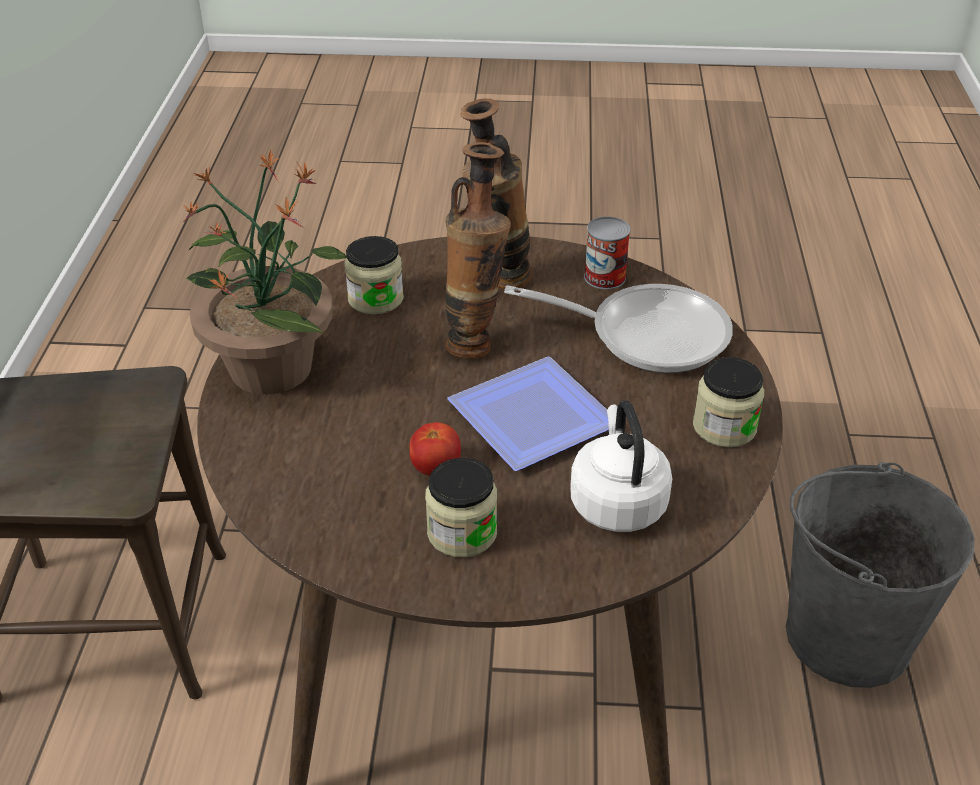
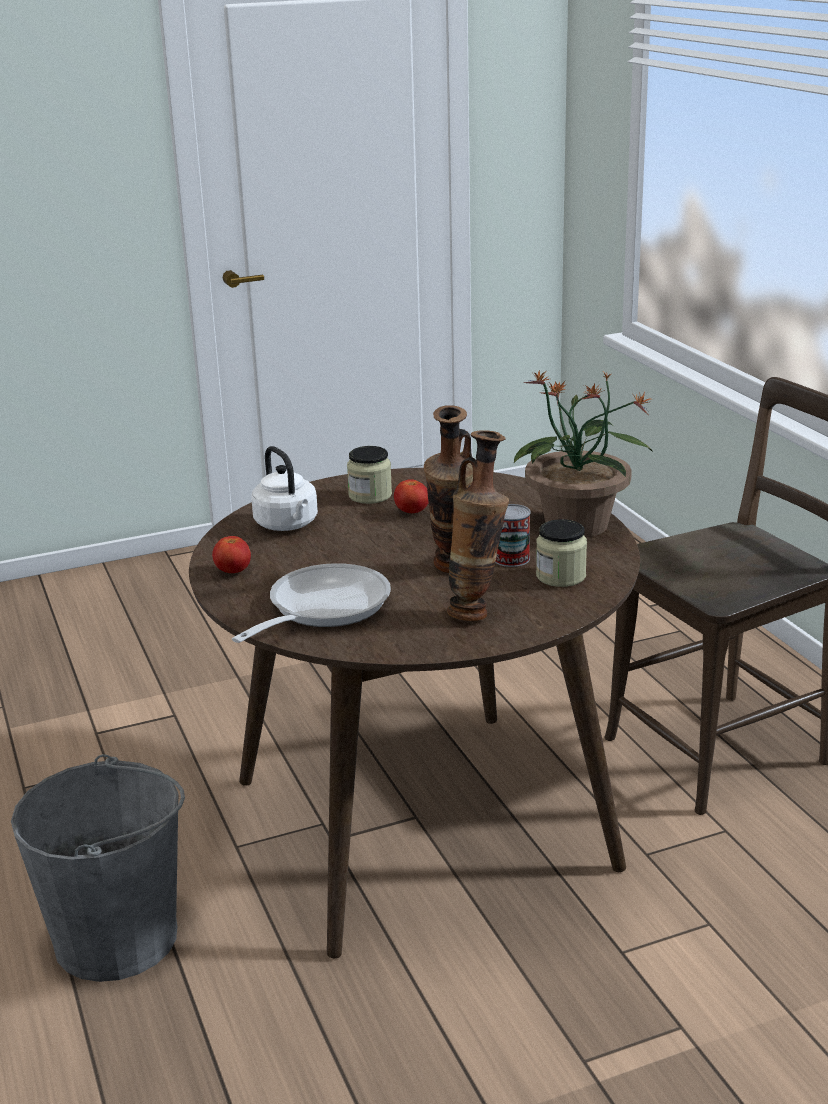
camera: 155 degrees right, 15 degrees down
(531, 422) = (370, 543): plate -> none
(604, 277) = (386, 639): can -> can (511, 558)
(646, 334) = (321, 609): frying pan -> frying pan turned 135 degrees clockwise
(724, 427) = (233, 571): jar -> tomato

